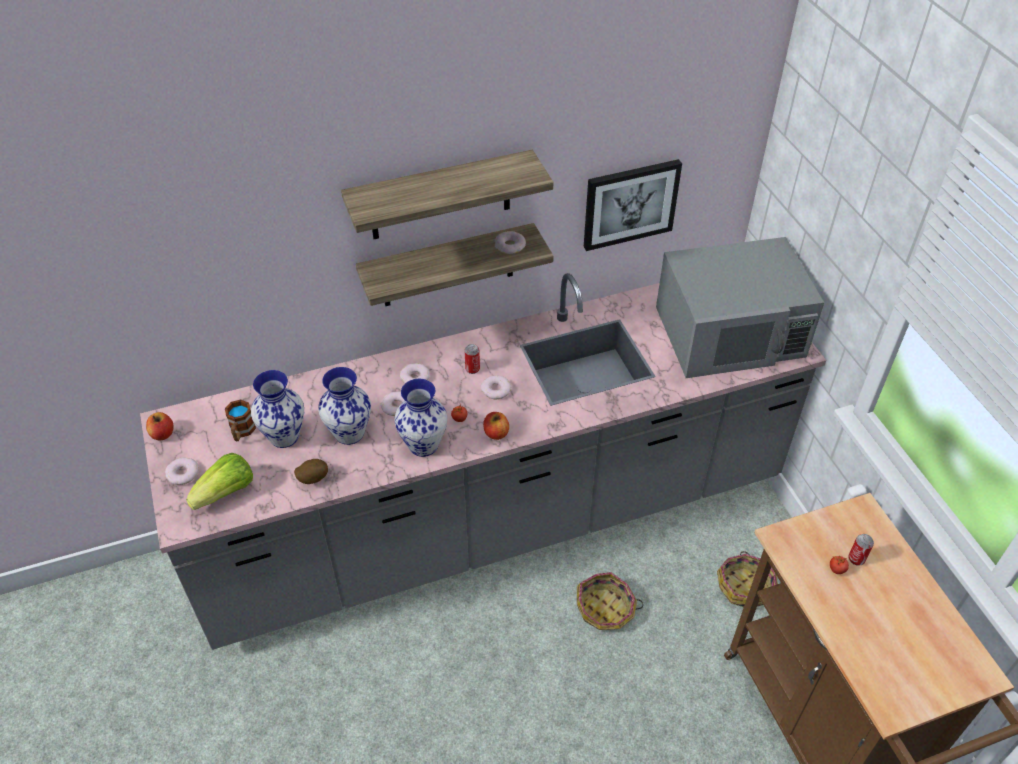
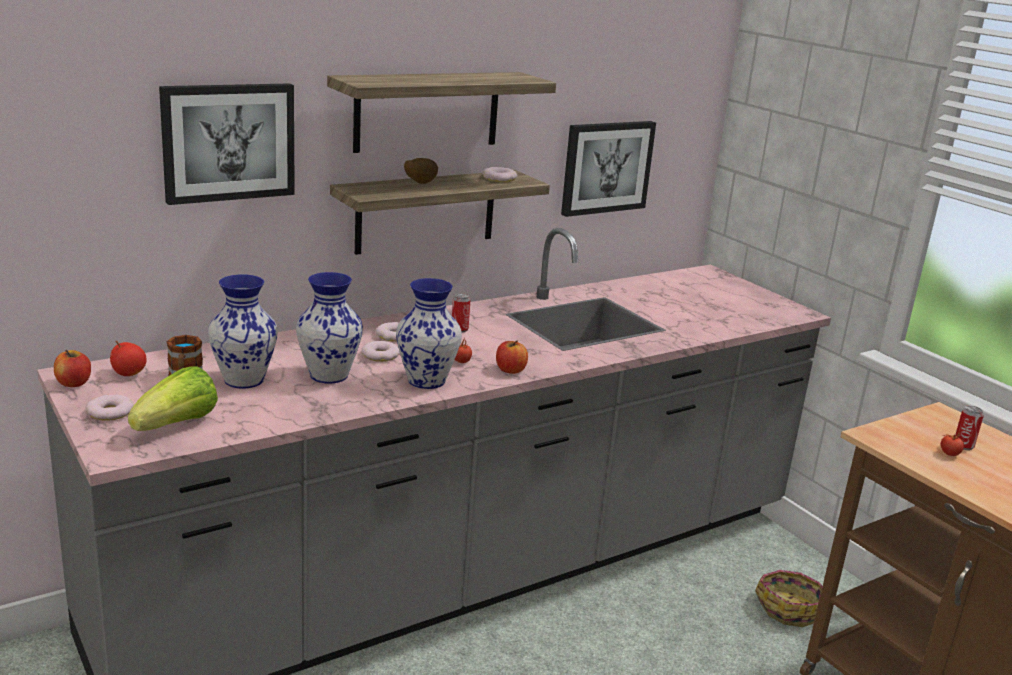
camera: 15 degrees left, 25 degrees down
(203, 423) = (129, 374): none -> apple
(261, 251) = (228, 142): none -> picture
(312, 478) = (293, 409): potato -> potato (419, 183)
(496, 390) = (494, 342): donut -> none
(605, 609) = (638, 644): basket -> none
(731, 332) = (725, 303): grey microwave -> none

